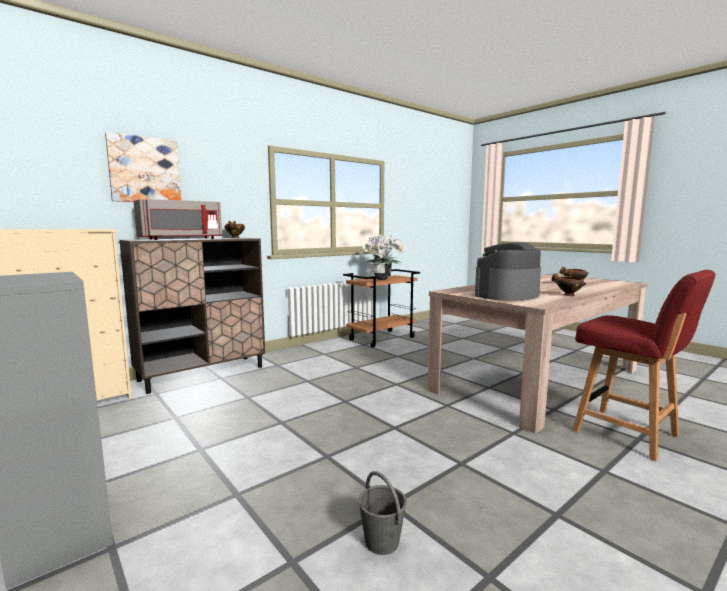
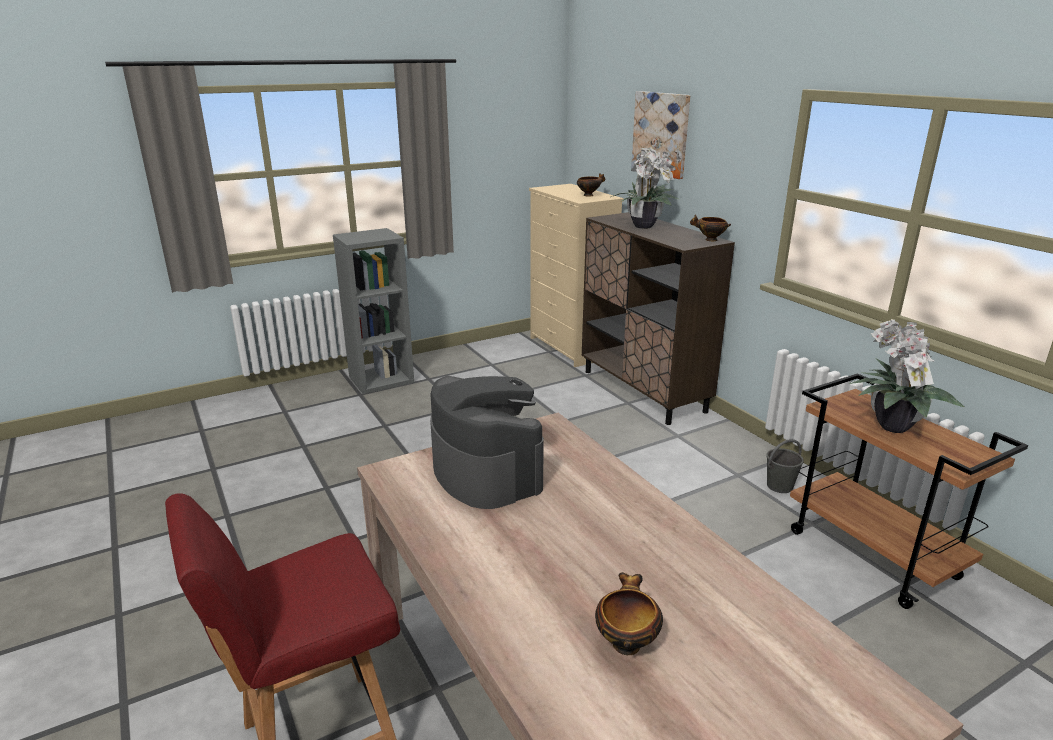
camera: 100 degrees right, 15 degrees up
(181, 239) = (643, 226): grey microwave -> potted plant
(382, 542) = (292, 478): grey bucket -> grey bucket (779, 486)
(567, 295) = (459, 544): bowl -> bowl (589, 195)

